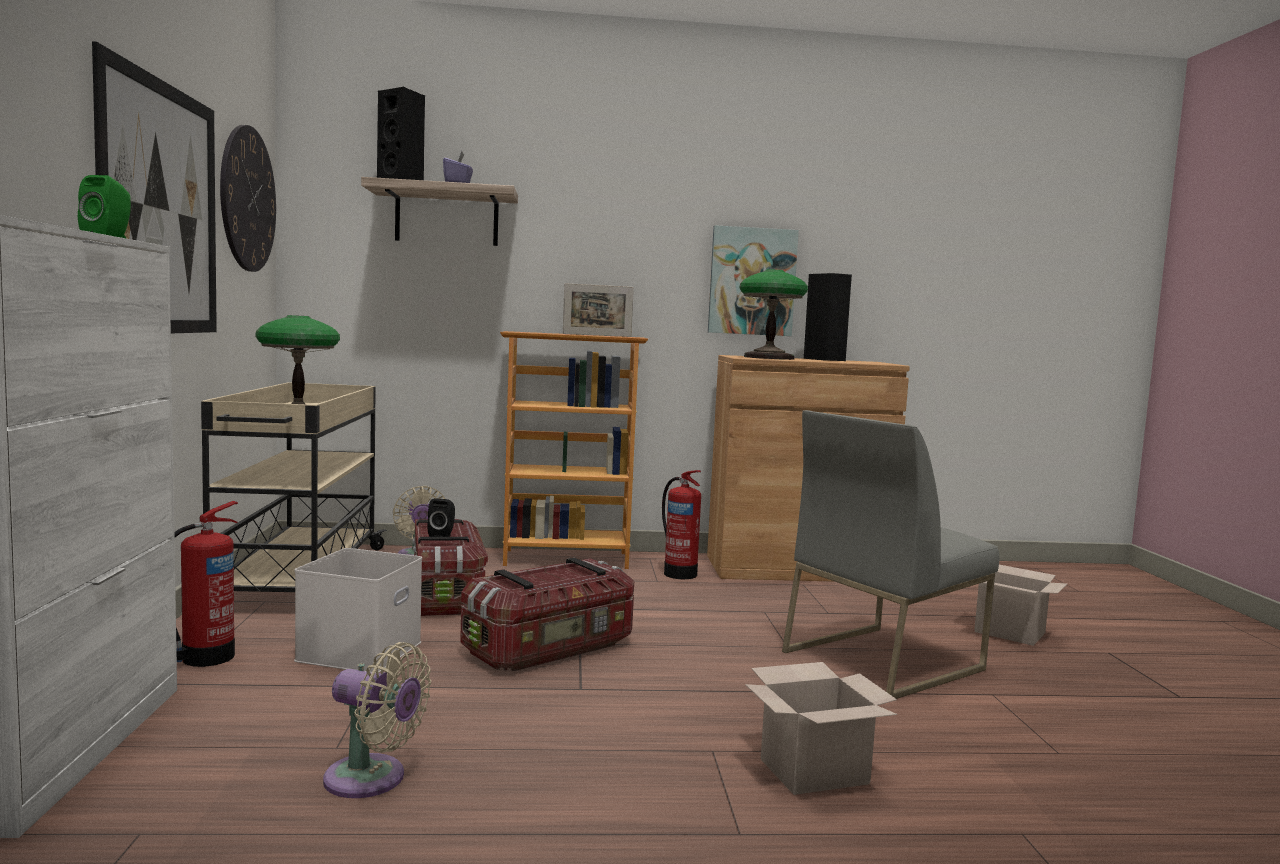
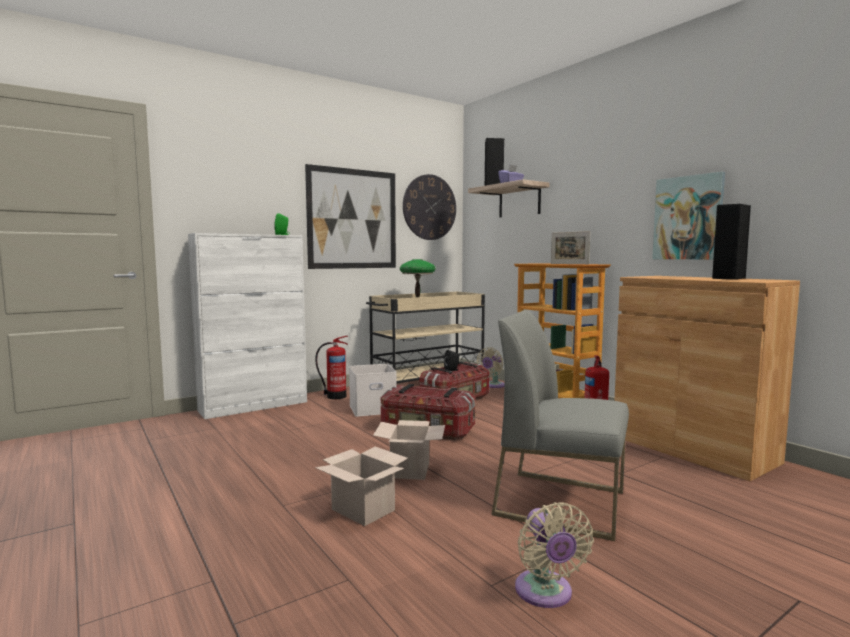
camera: 60 degrees right, 0 degrees up
(372, 779) = (270, 440): beige fan -> beige fan (545, 594)
(769, 358) = (665, 277): table lamp -> none
(1011, 633) = (739, 544): cardboard box -> cardboard box (410, 470)

